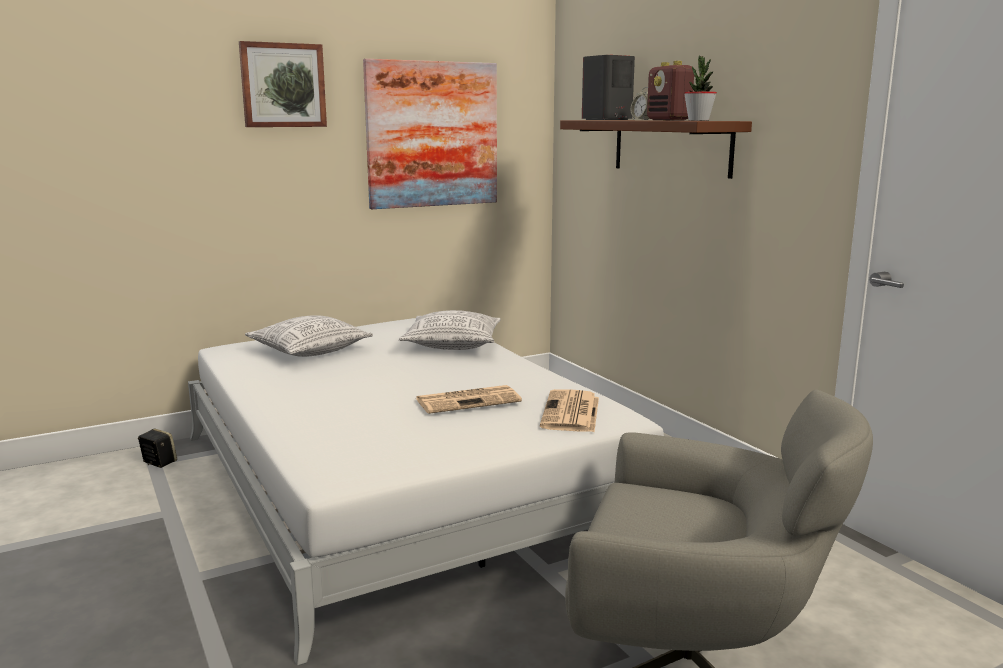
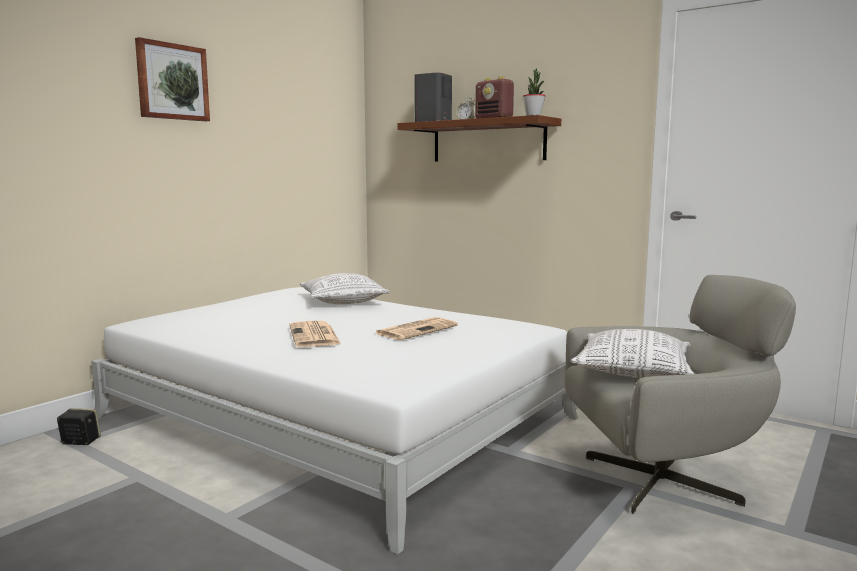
camera: 25 degrees left, 5 degrees down
(310, 351) = (224, 316): pillow -> pillow (632, 372)
(432, 134) = (286, 134): picture -> none
(571, 413) = (500, 328): newspaper -> newspaper (315, 335)

